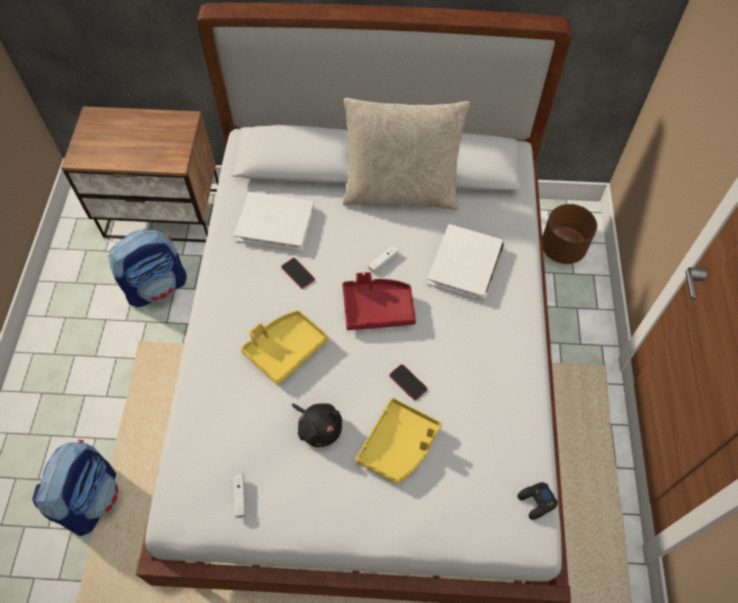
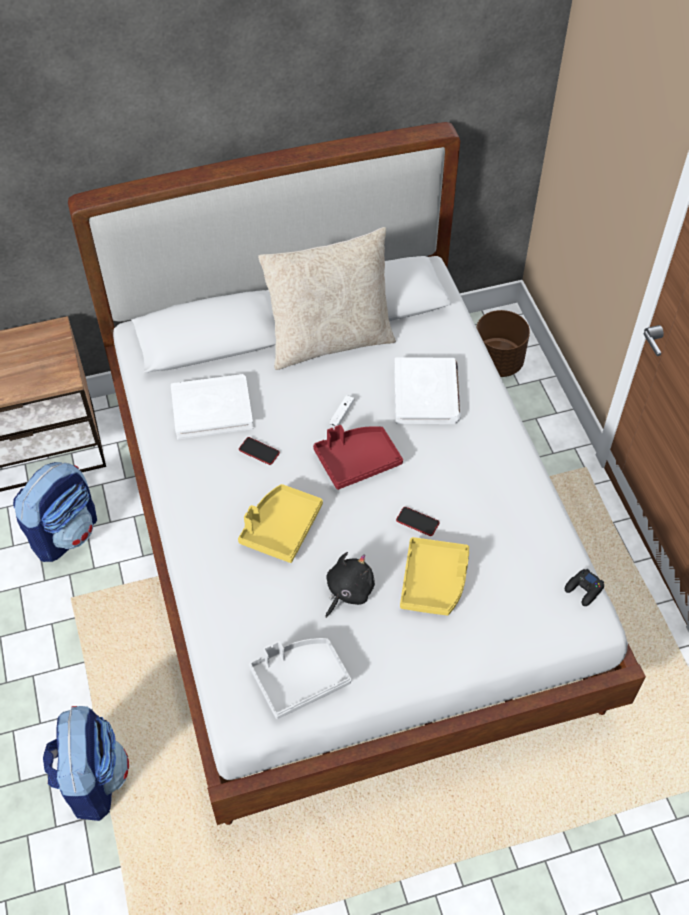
camera: 20 degrees left, 5 degrees down
(240, 496) = (299, 679): white game controller -> grey tray
(318, 427) = (348, 591): black plush toy -> black plush toy turned 75 degrees counterclockwise

